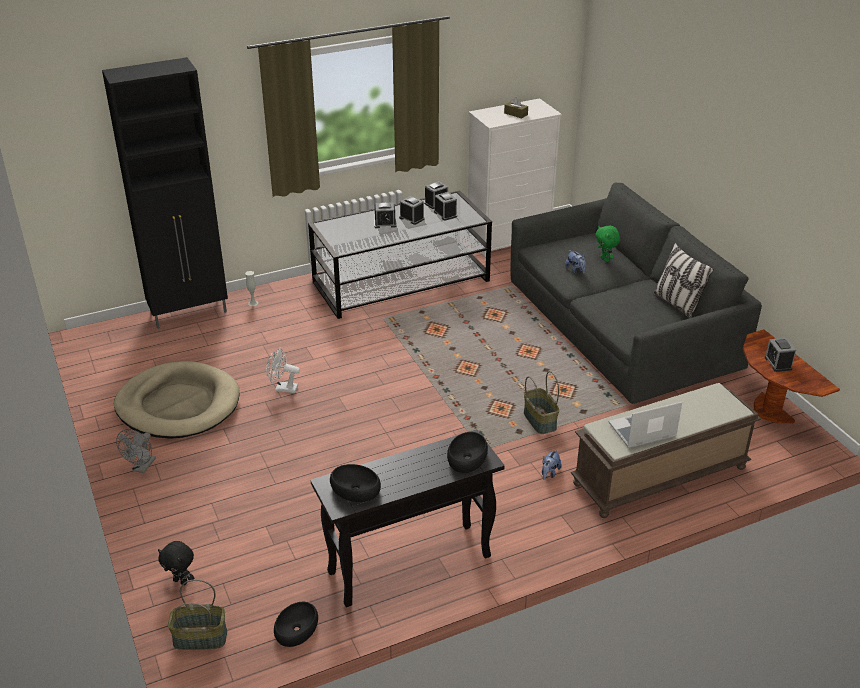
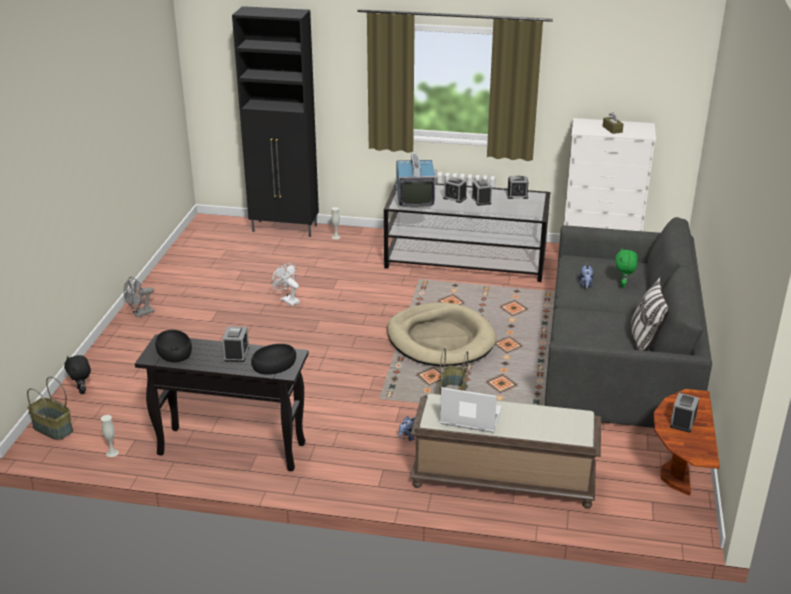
camera: 35 degrees right, 5 degrees down
(178, 405) = (207, 284): beige dog bed -> beige dog bed (440, 339)
(297, 629) = (112, 453): black bowl -> white vase
(348, 235) = (415, 197): none -> television
(445, 214) = (513, 205): alarm clock -> alarm clock (236, 354)

